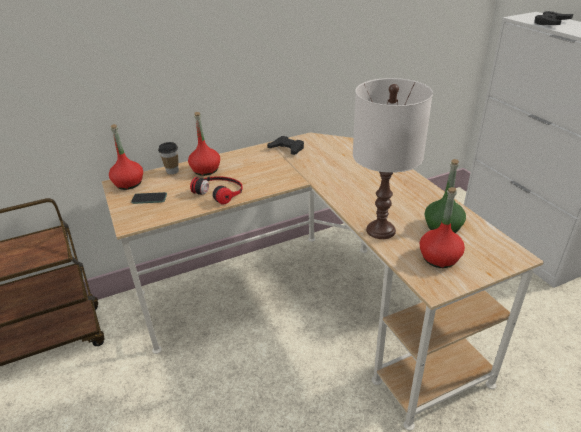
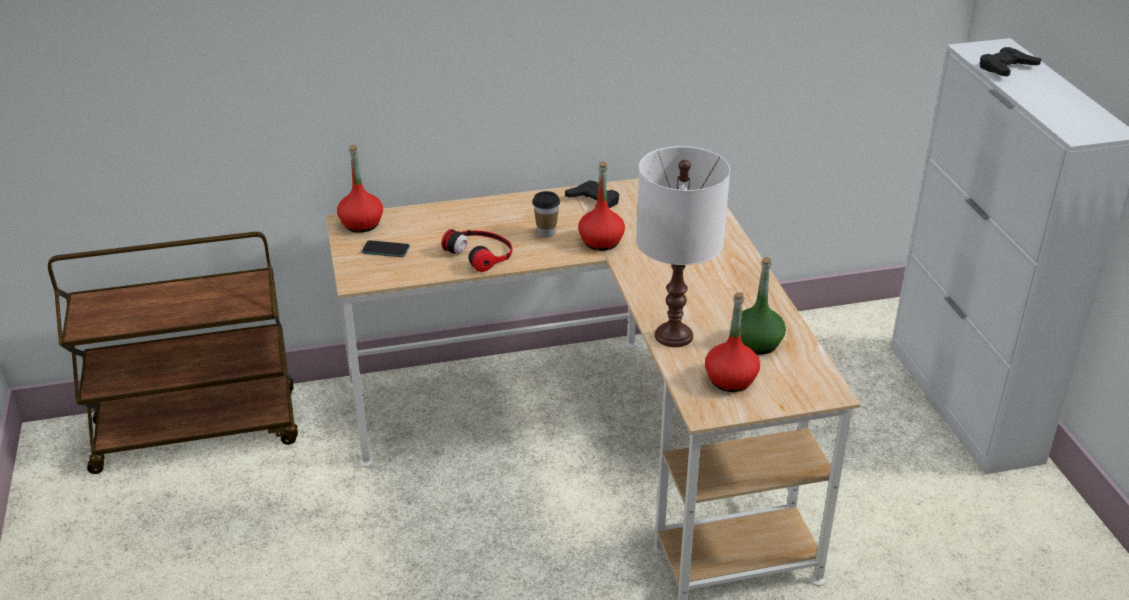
camera: 10 degrees right, 0 degrees up
(172, 171) = (423, 214): cup -> cup (546, 233)
(206, 170) = (469, 218): red bottle -> red bottle (601, 241)

